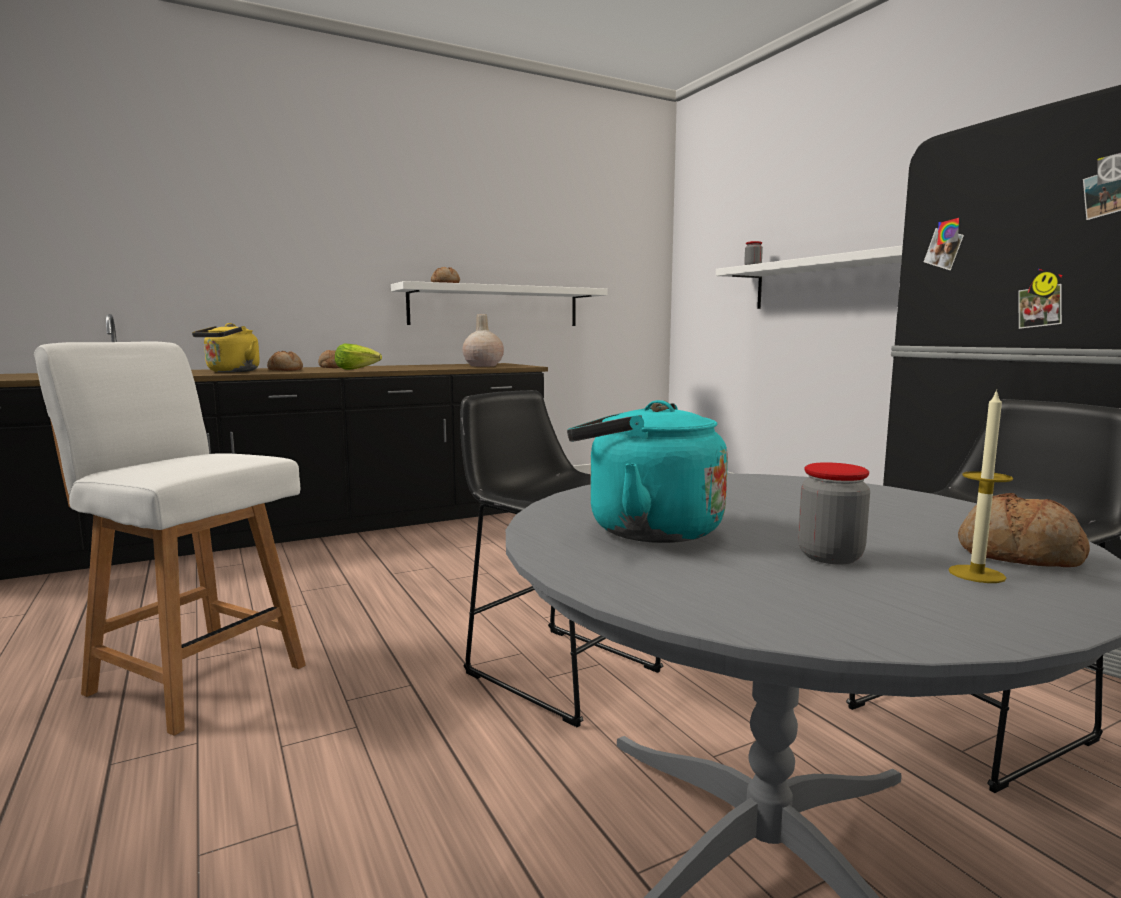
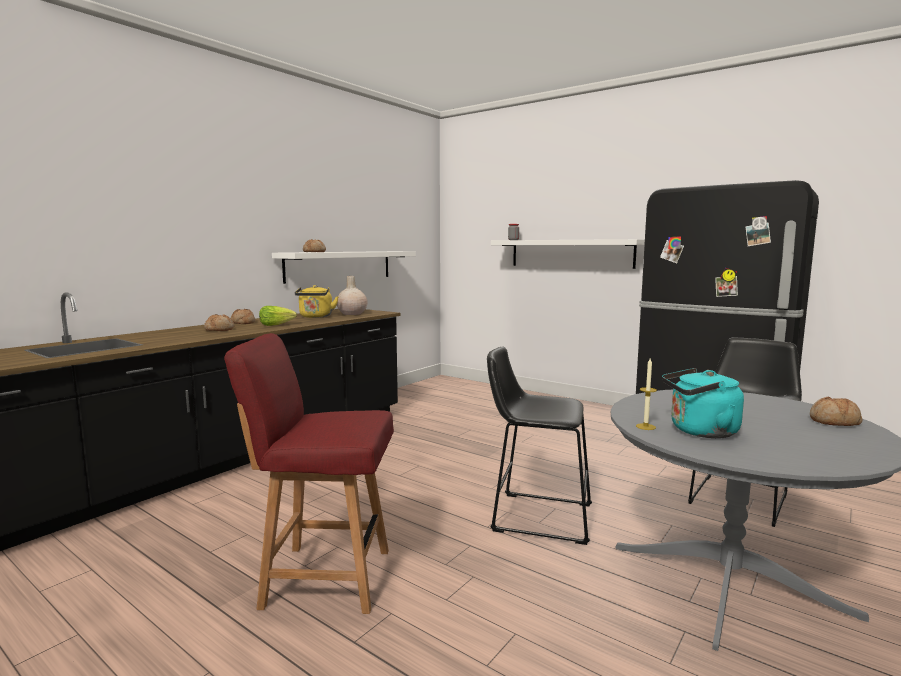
camera: 25 degrees left, 0 degrees up
(195, 678) = (324, 577): white chair -> red chair
(231, 371) = (183, 335): yellow kettle -> yellow kettle (316, 317)
(830, 556) = (786, 433): jar -> none
(976, 574) = (839, 433): candle -> candle (645, 426)

